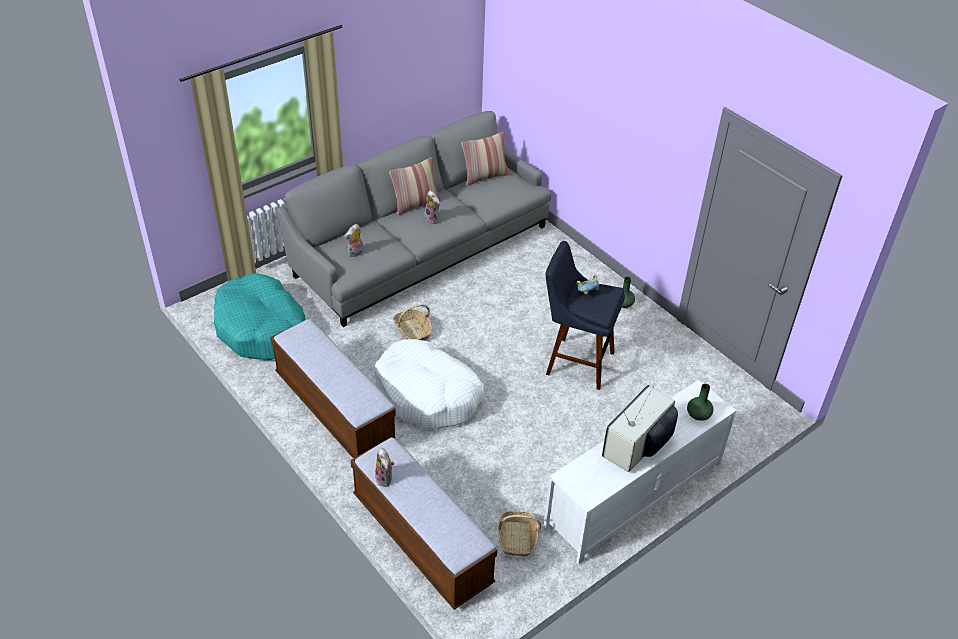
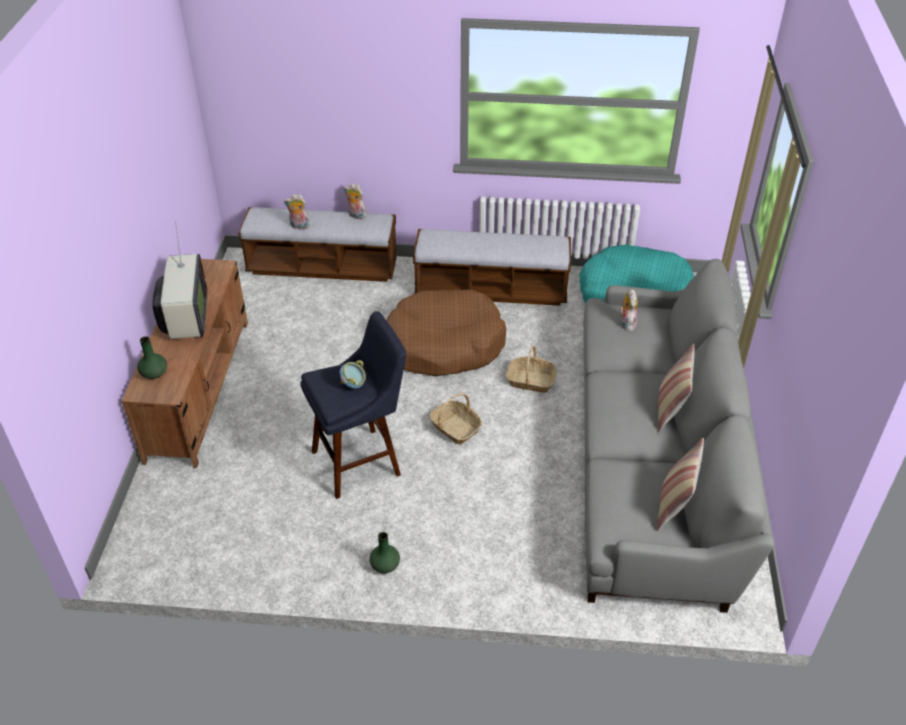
camera: 135 degrees right, 0 degrees up
(428, 394) = (444, 344): white dog bed -> brown dog bed
(433, 219) = (627, 404): plush toy -> plush toy (299, 226)
(517, 538) = (259, 307): basket -> basket (455, 428)
(633, 495) = (199, 388): white tv stand -> brown tv stand

